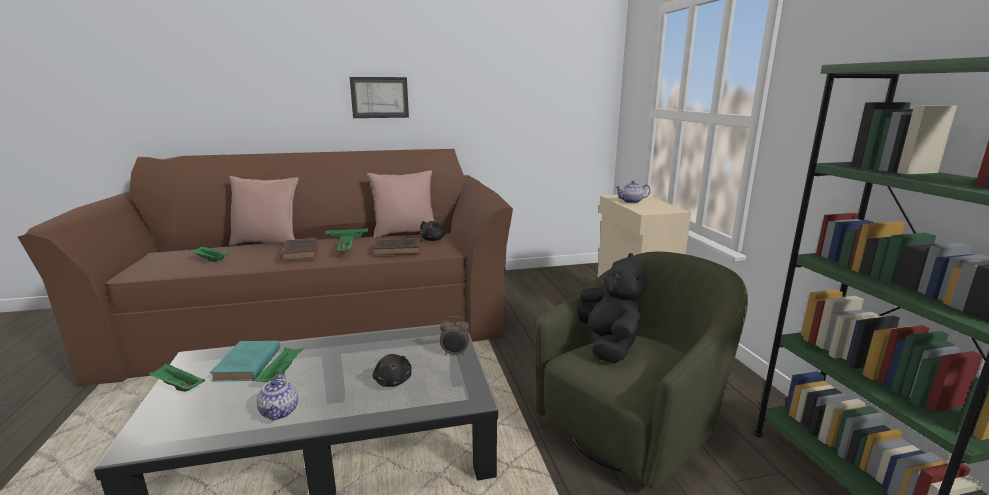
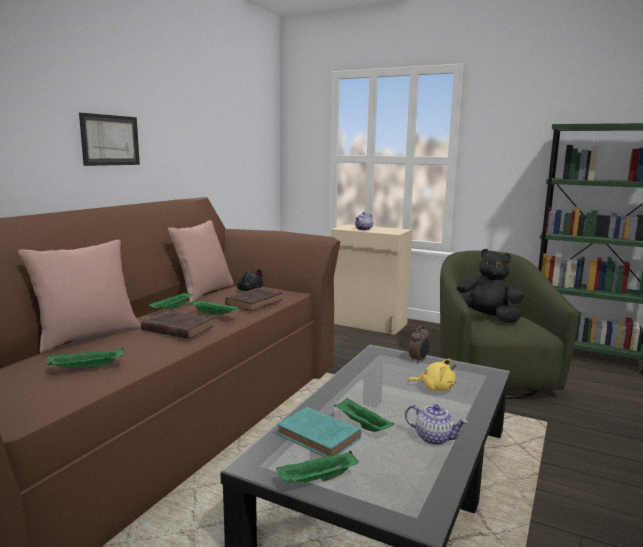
camera: 50 degrees left, 5 degrees down
(393, 381) = (435, 388): black plush toy -> yellow plush toy

